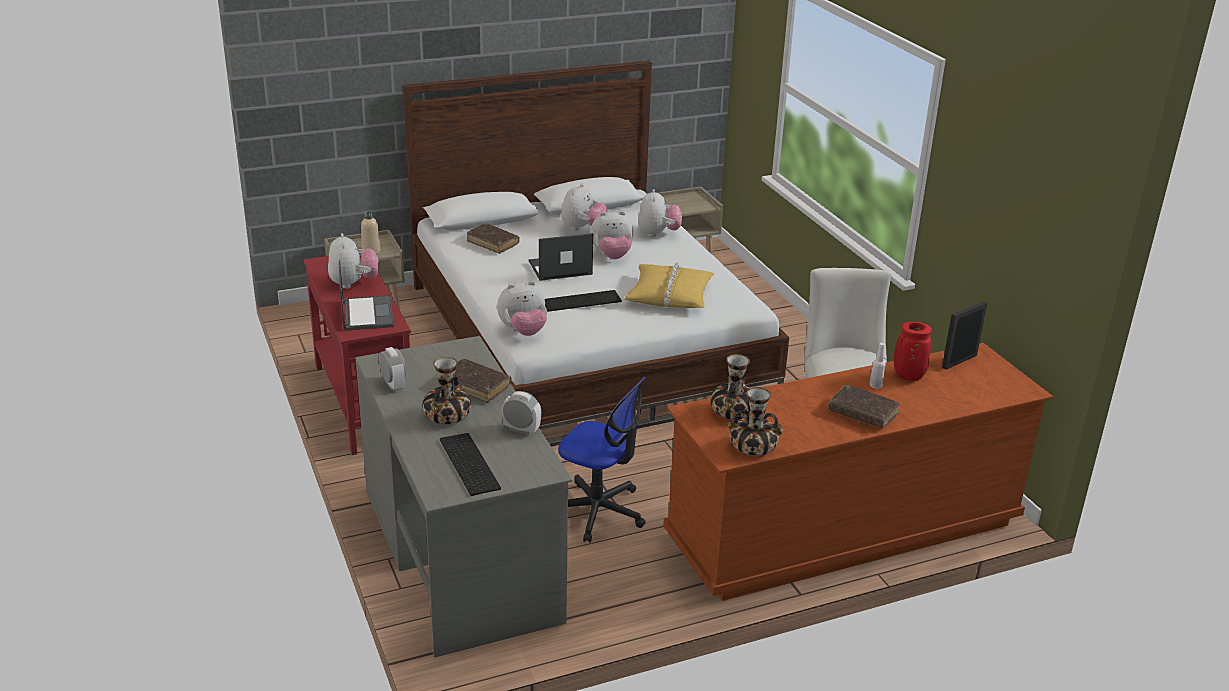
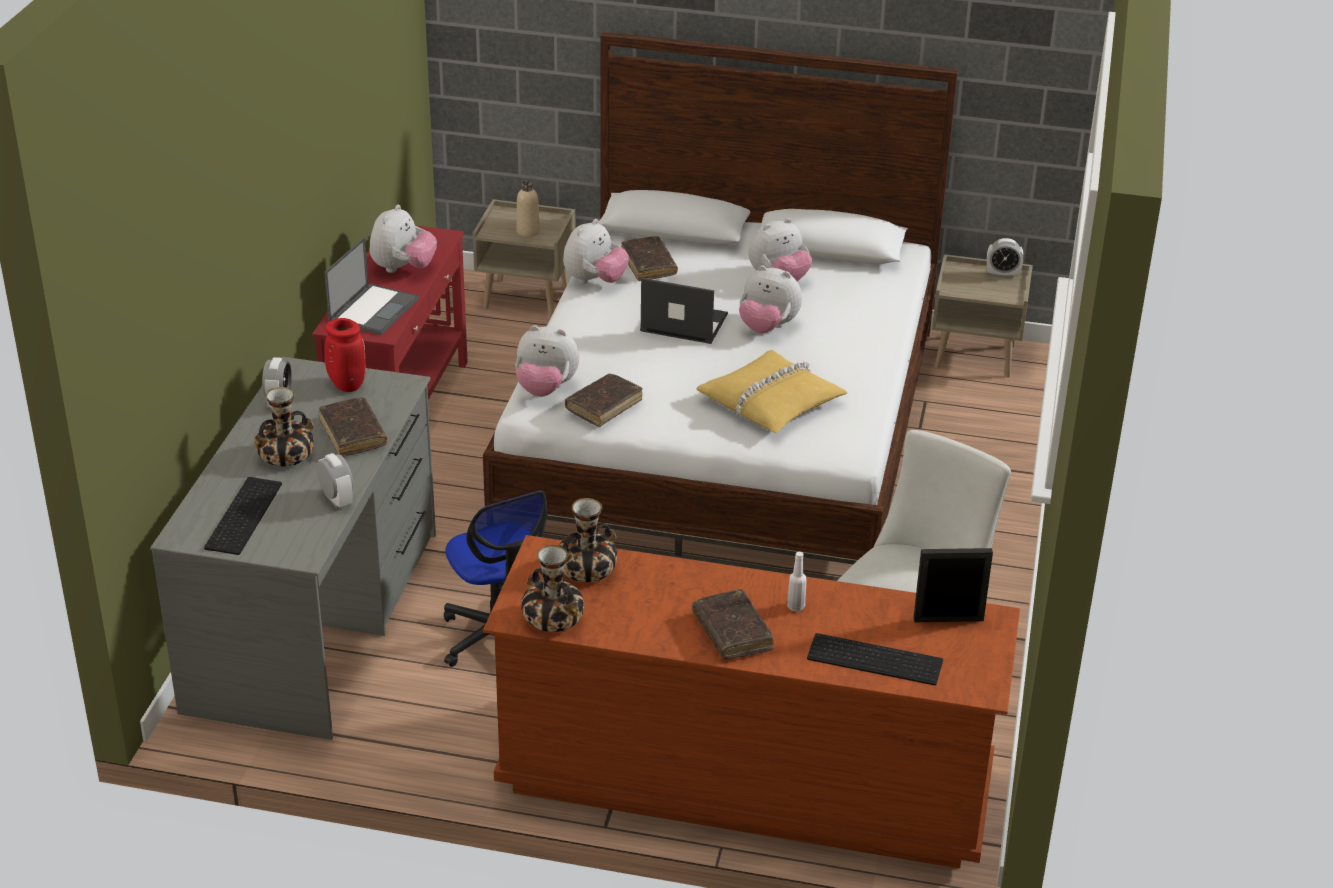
camera: 35 degrees right, 5 degrees up
(575, 328) = (604, 406): none -> brown book
(581, 300) = (654, 373): keyboard -> keyboard (876, 658)
(658, 234) = (864, 316): plush toy -> plush toy (594, 281)
(689, 196) = (1002, 274): none -> alarm clock
(907, 377) = (852, 612): red vase -> red vase (346, 385)

